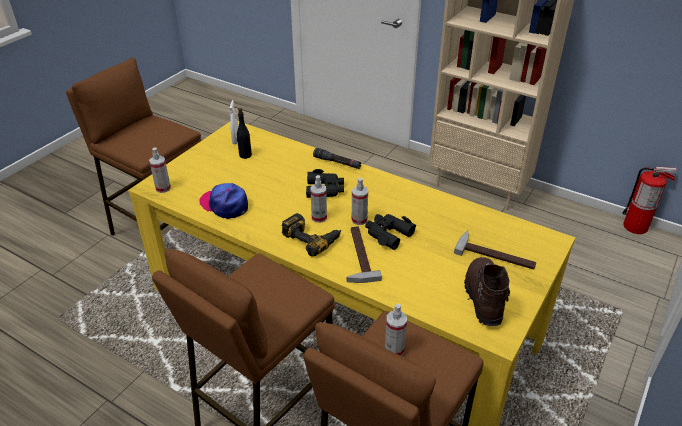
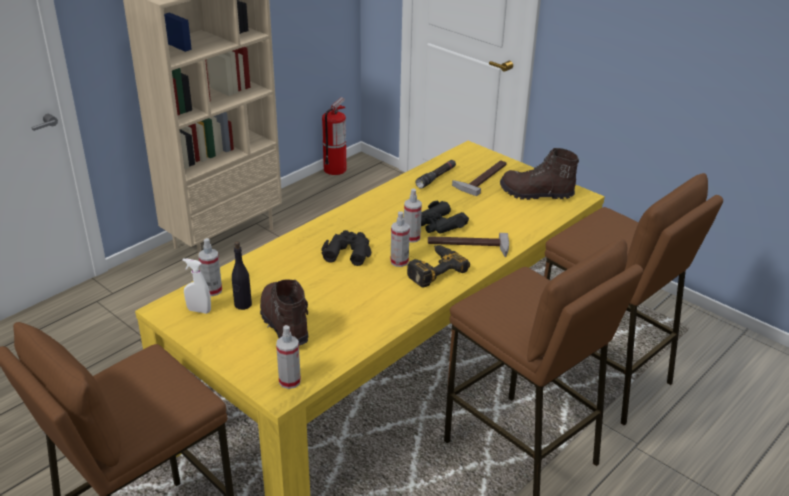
camera: 80 degrees left, 5 degrees down
(225, 175) = (283, 324): none -> brown boot
(225, 205) = (350, 327): cap -> none
(337, 162) = (297, 238): black flashlight -> black flashlight (436, 178)
(394, 350) = (600, 240): spray bottle -> spray bottle (212, 290)

